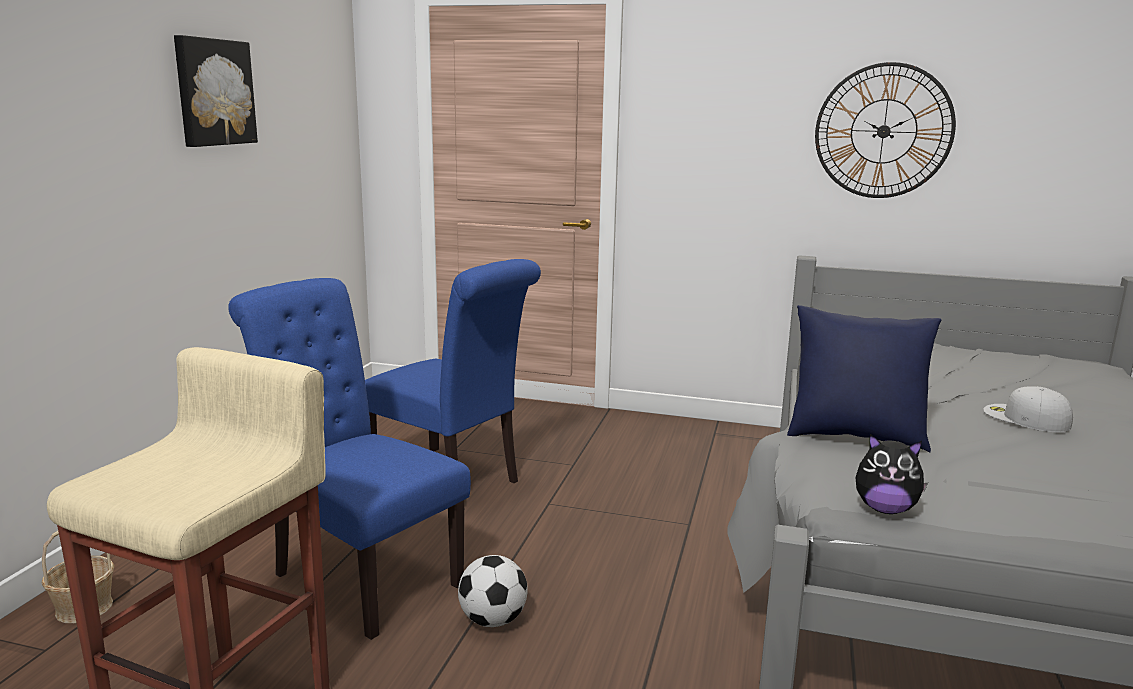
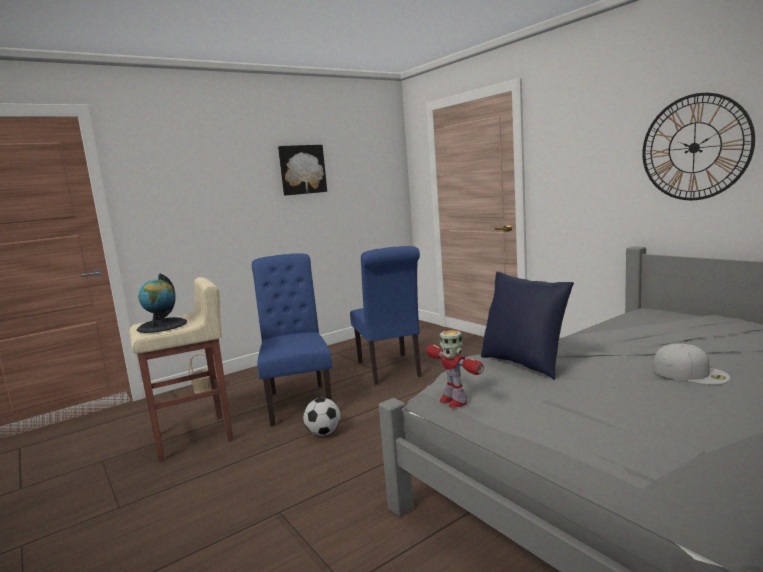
camera: 40 degrees right, 5 degrees down
(180, 478) = (162, 325): none -> globe
(885, 509) = (453, 401): plush toy -> toy robot
(1025, 418) = (690, 373): white cap -> white cap turned 135 degrees clockwise

